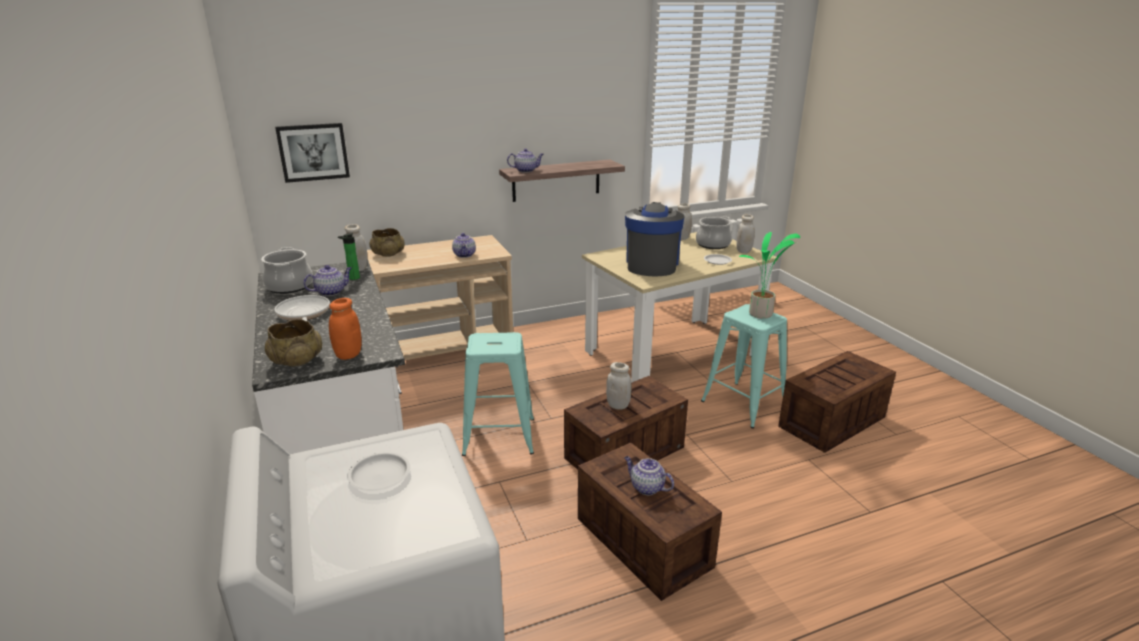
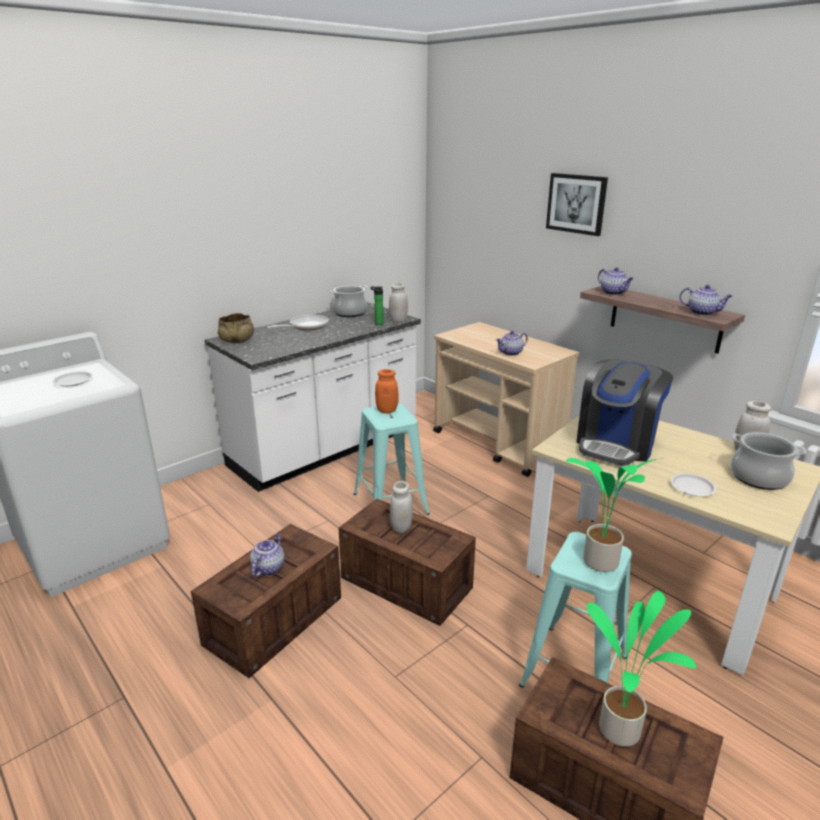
camera: 70 degrees right, 0 degrees up
(313, 152) = (465, 227): picture -> picture (576, 203)
(331, 292) = (348, 324): teapot -> teapot (702, 313)
(348, 354) = (250, 350): orange jar -> orange jar (387, 410)
(388, 254) = (479, 330): beige bowl -> none
(651, 264) = (616, 444): coffee machine -> coffee machine turned 135 degrees clockwise
(743, 251) = (769, 506): white jar -> none
(843, 375) = (622, 730): none -> potted plant

